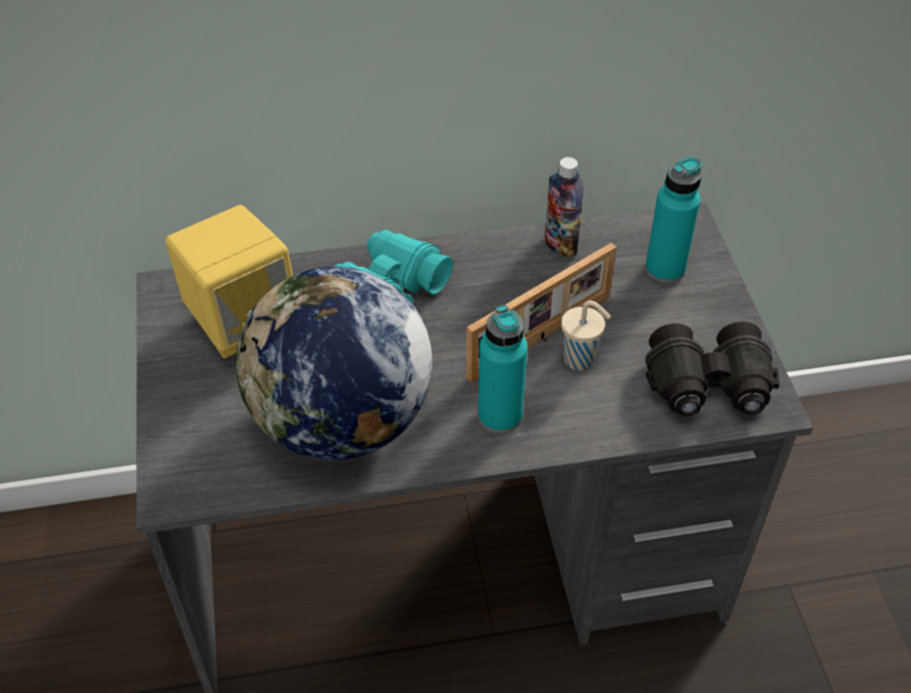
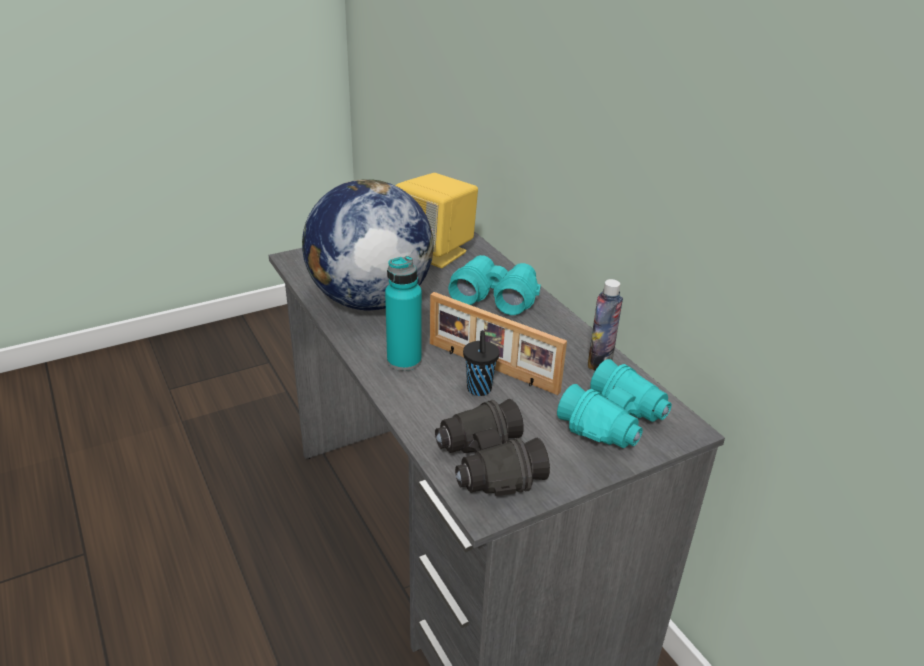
camera: 70 degrees right, 15 degrees down
(580, 360) = (479, 390): beige cup -> black cup
(665, 269) = (614, 422): turquoise bottle -> turquoise binoculars

